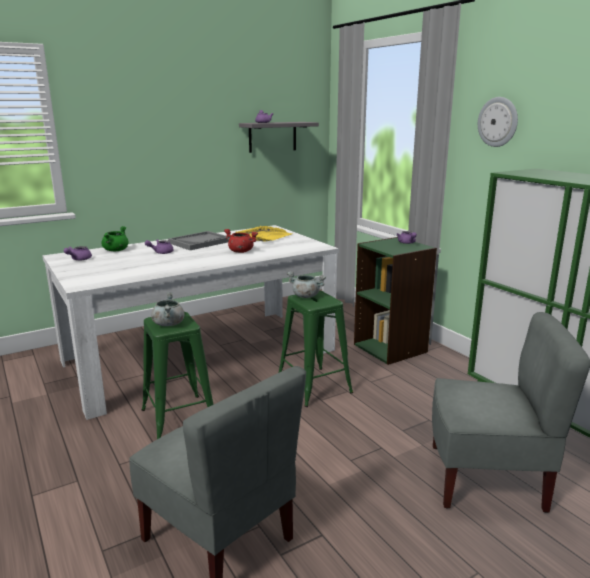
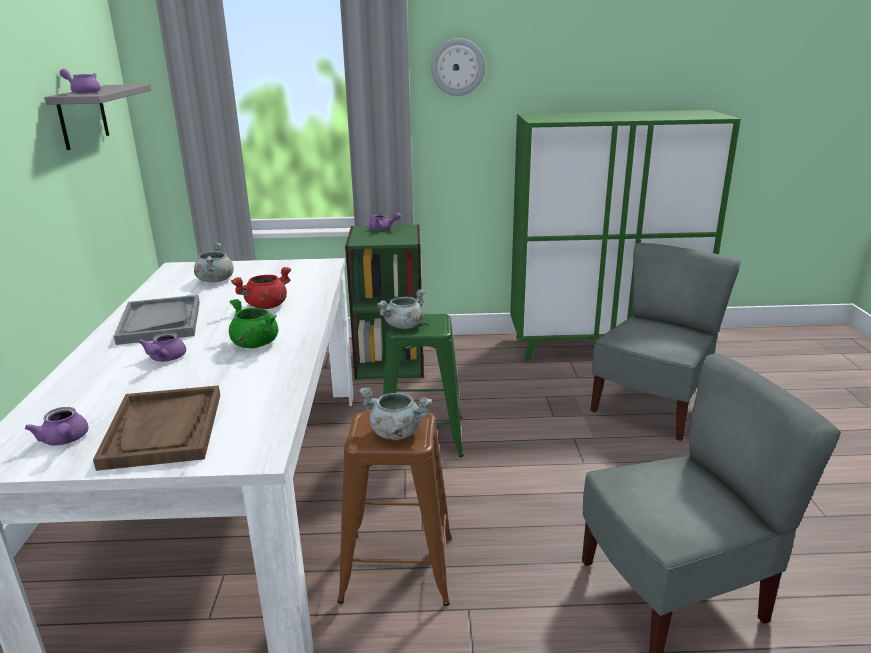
camera: 60 degrees left, 5 degrees up
(94, 268) = (164, 429): none -> brown tray
(115, 250) = (69, 395): green cooking pot -> green cooking pot (255, 344)
(179, 418) = (397, 568): green stool -> brown stool
(263, 236) = (215, 280): yellow tray -> grey cooking pot

